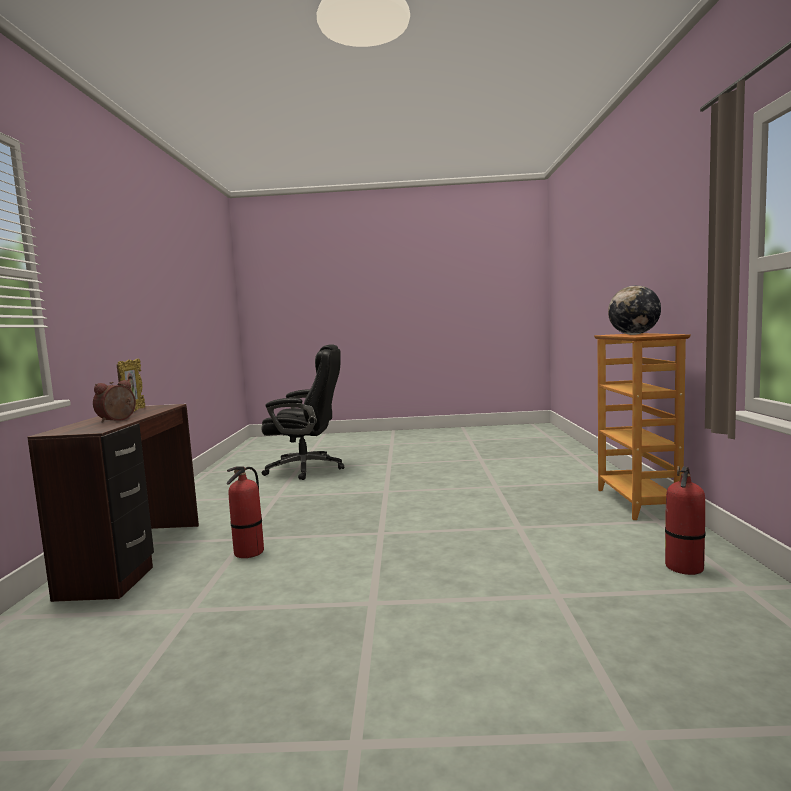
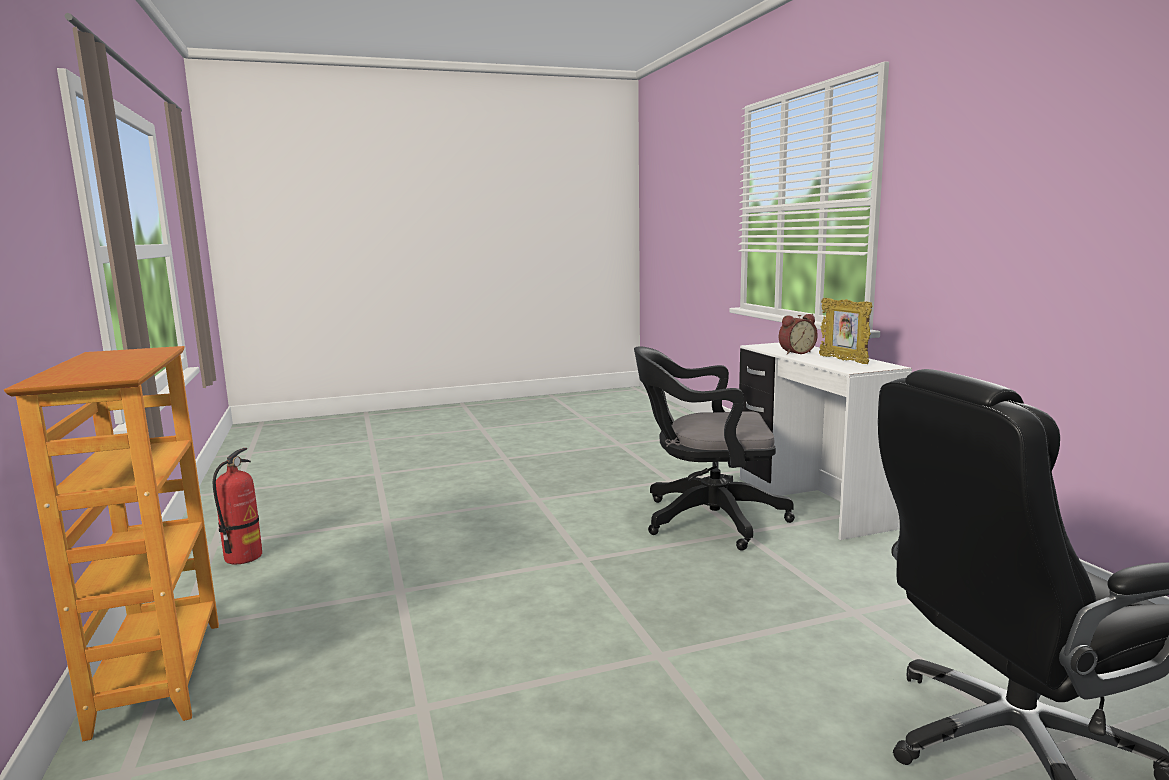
camera: 160 degrees right, 5 degrees up
(118, 420) = (795, 352): alarm clock -> alarm clock turned 60 degrees clockwise
(138, 558) = (809, 502): brown desk -> white desk
(249, 553) = (705, 519): fire extinguisher -> black office chair
(634, 334) = (108, 365): globe -> none

